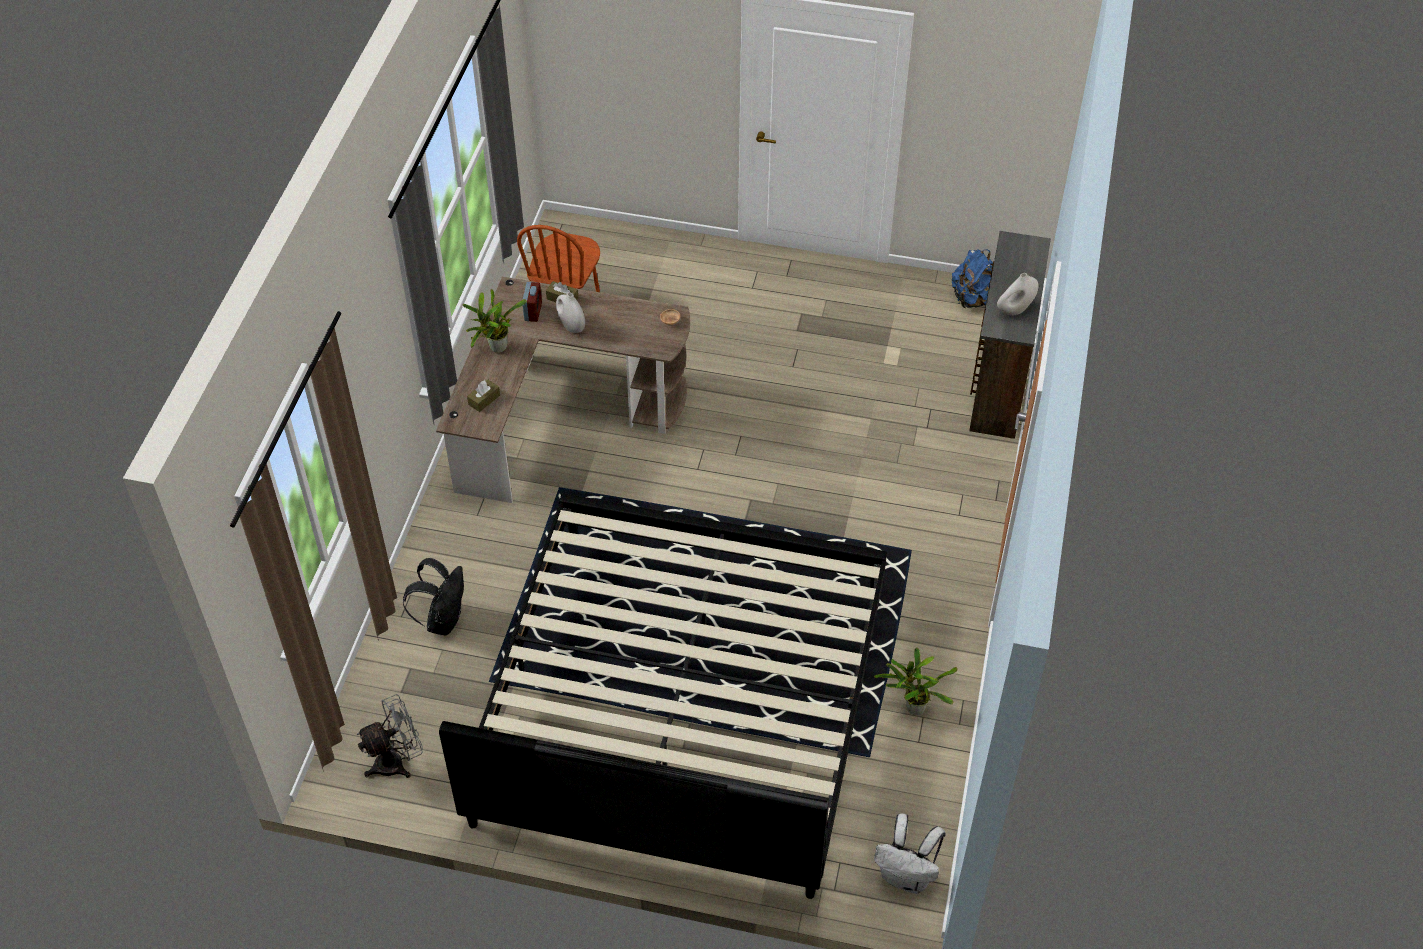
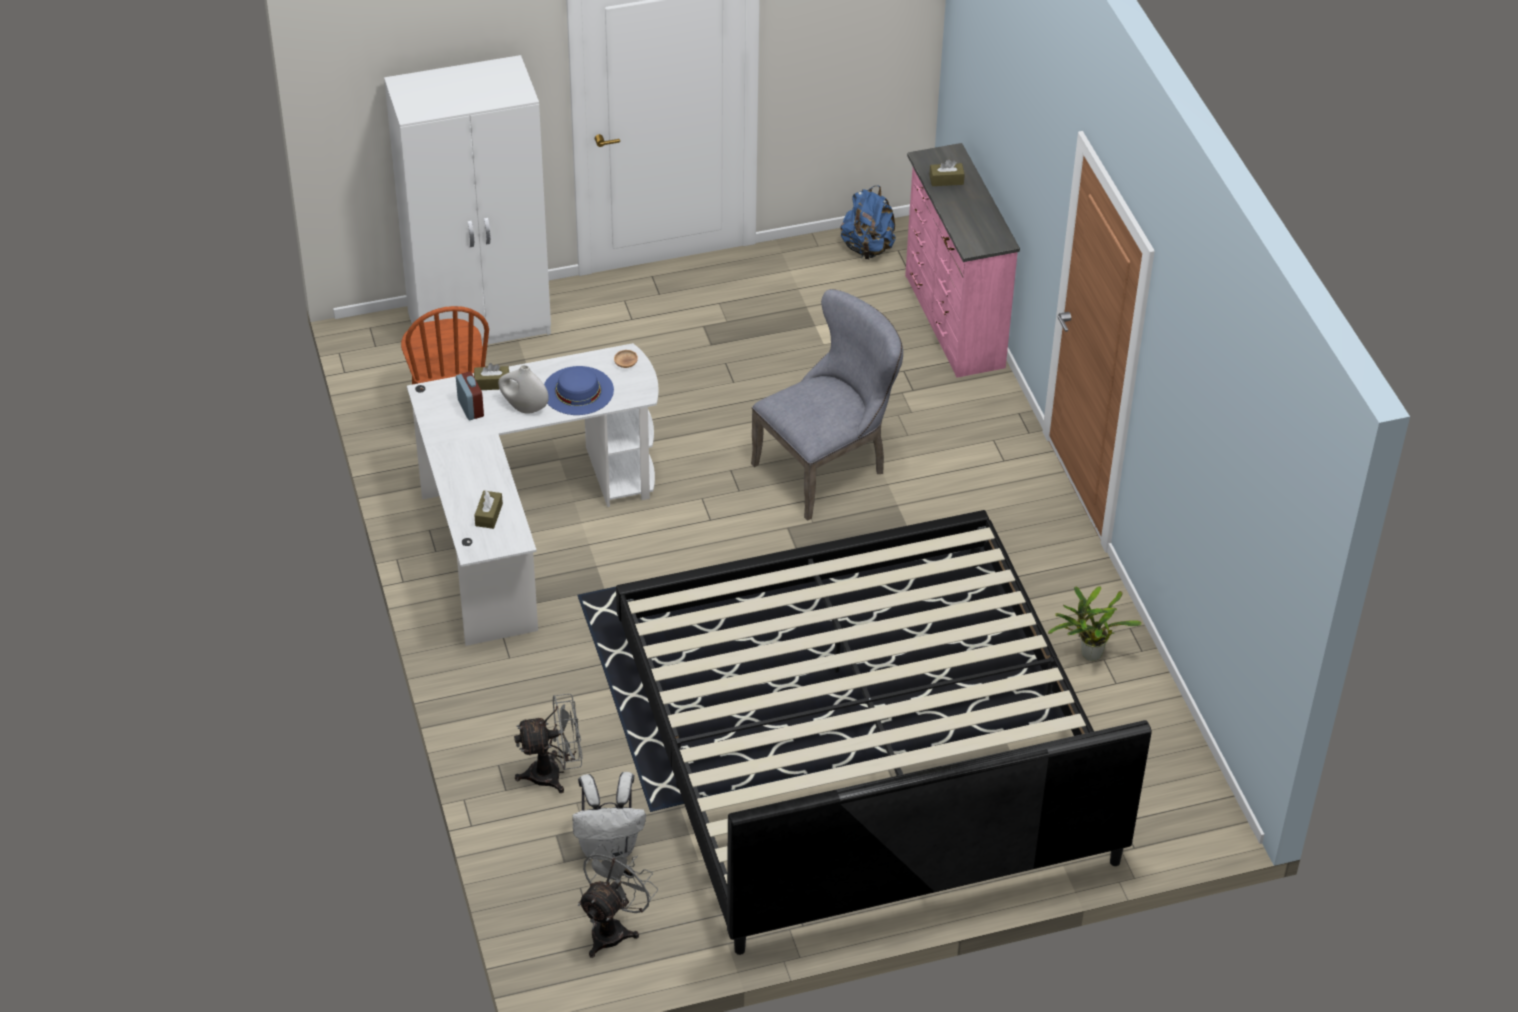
camera: 30 degrees left, 5 degrees down
(443, 619) = (554, 773): black backpack -> grey fan
(496, 349) = (460, 460): potted plant -> none
(560, 414) = (522, 523): brown desk -> white desk
(619, 328) = (578, 390): none -> blue hat
(641, 250) = (481, 324): none -> white wardrobe
(815, 463) = (827, 467): none -> grey chair
(906, 876) = (1191, 806): white backpack -> white backpack (609, 846)
(998, 384) = (952, 322): brown dresser -> pink dresser
(1014, 265) = (946, 180): none -> brown tissue box
(1015, 310) = (978, 223): white vase -> none

